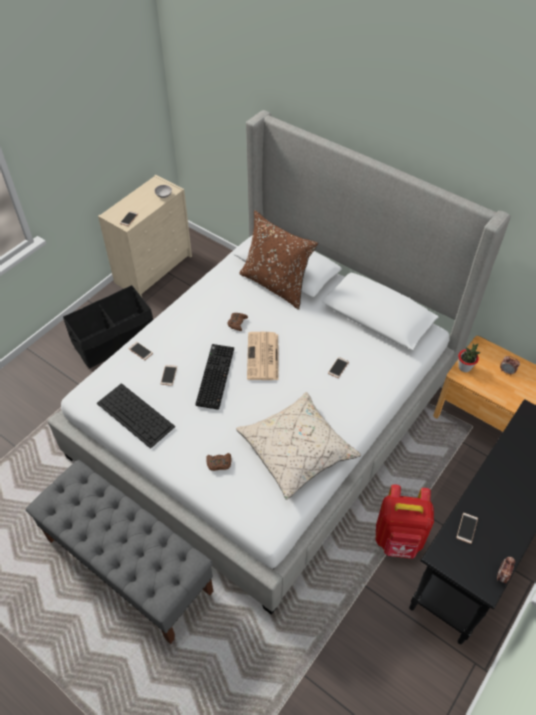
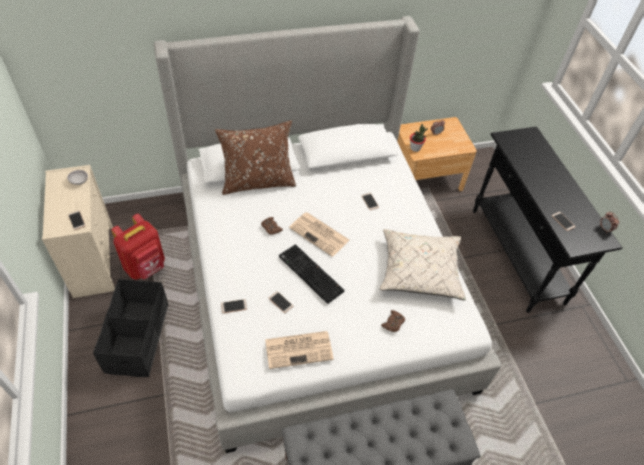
camera: 55 degrees left, 0 degrees up
(136, 415) = (299, 349): keyboard -> newspaper
(398, 539) = (477, 283): red backpack -> red backpack (146, 267)

